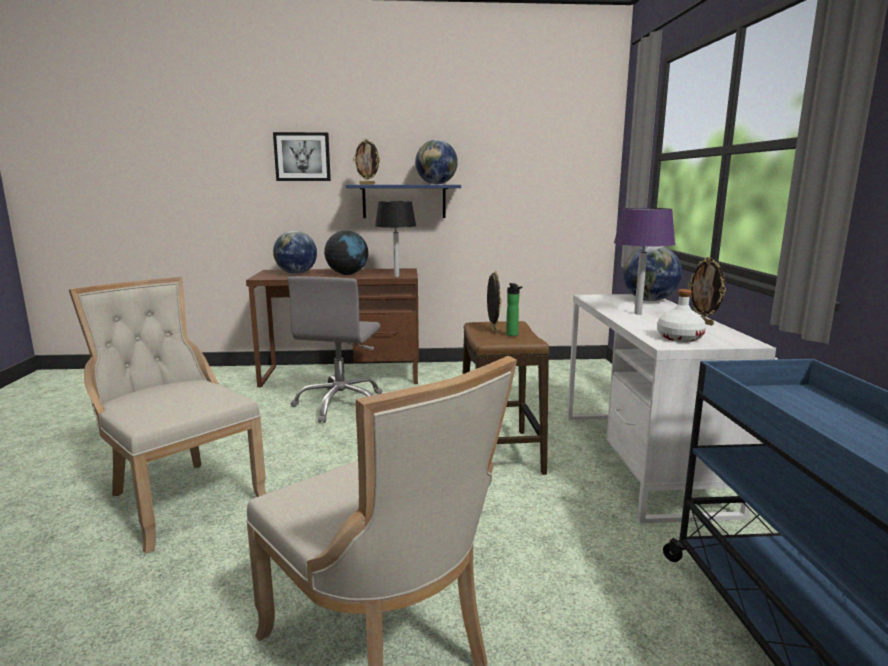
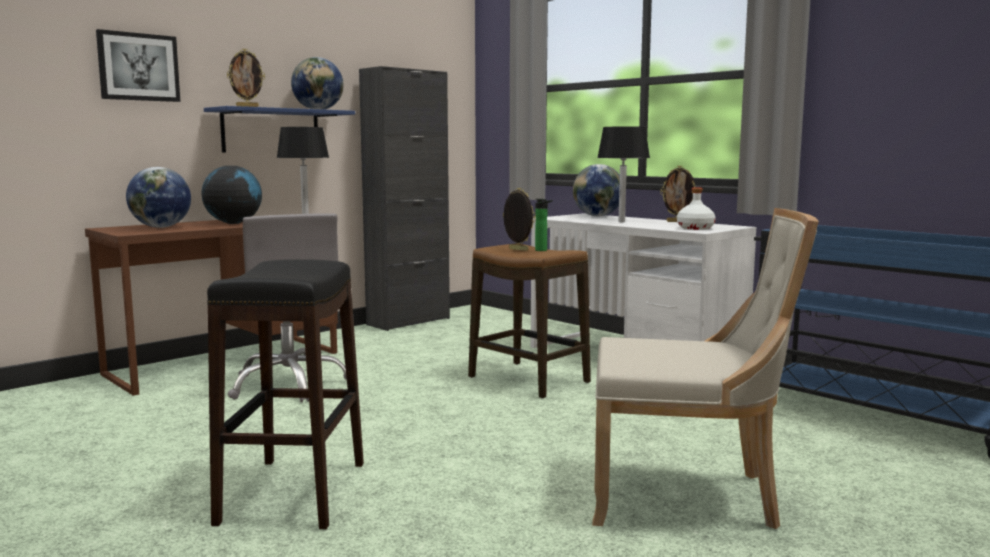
camera: 40 degrees left, 5 degrees down
(180, 498) = (294, 492): beige chair -> black stool
(518, 366) = (408, 321): none -> black cabinet
(638, 313) = (621, 222): purple table lamp -> black table lamp

